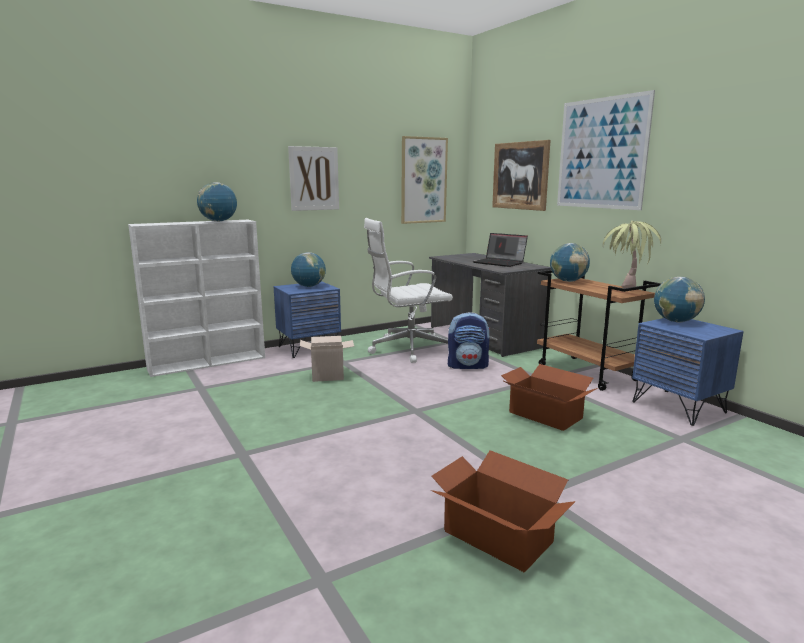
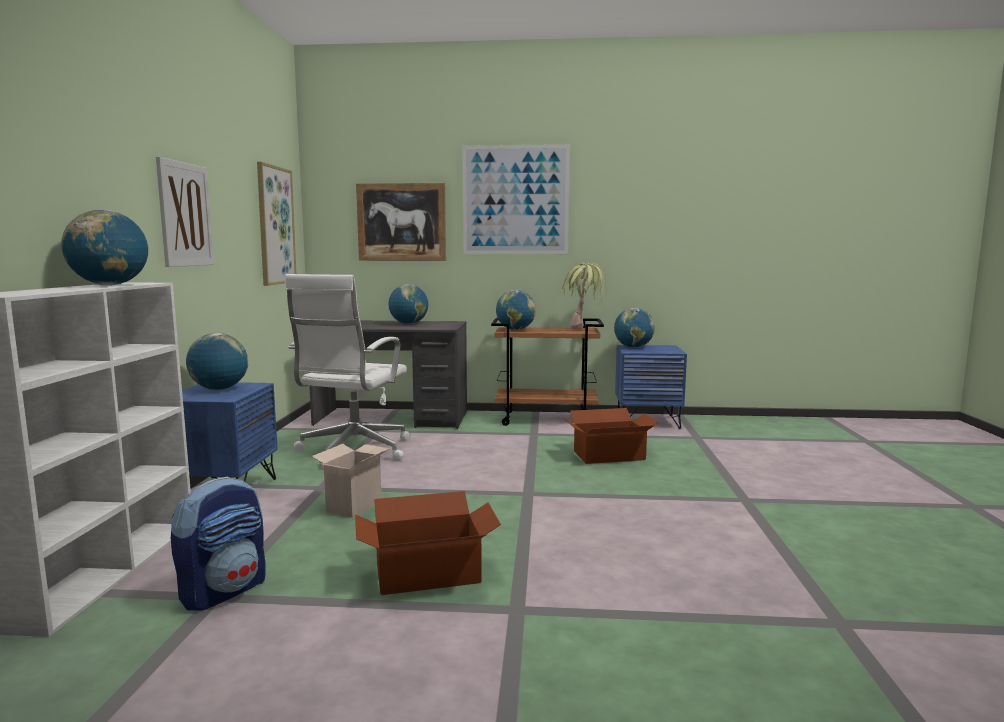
camera: 55 degrees left, 5 degrees down
(468, 366) = (454, 445): backpack -> backpack (224, 590)
(498, 537) = (803, 533): cardboard box -> cardboard box (429, 574)
(500, 263) = (408, 324): laptop -> globe

